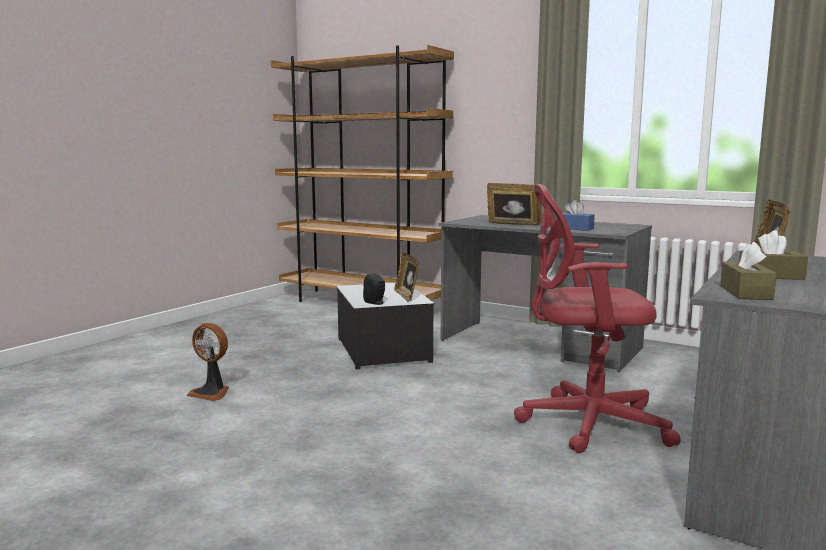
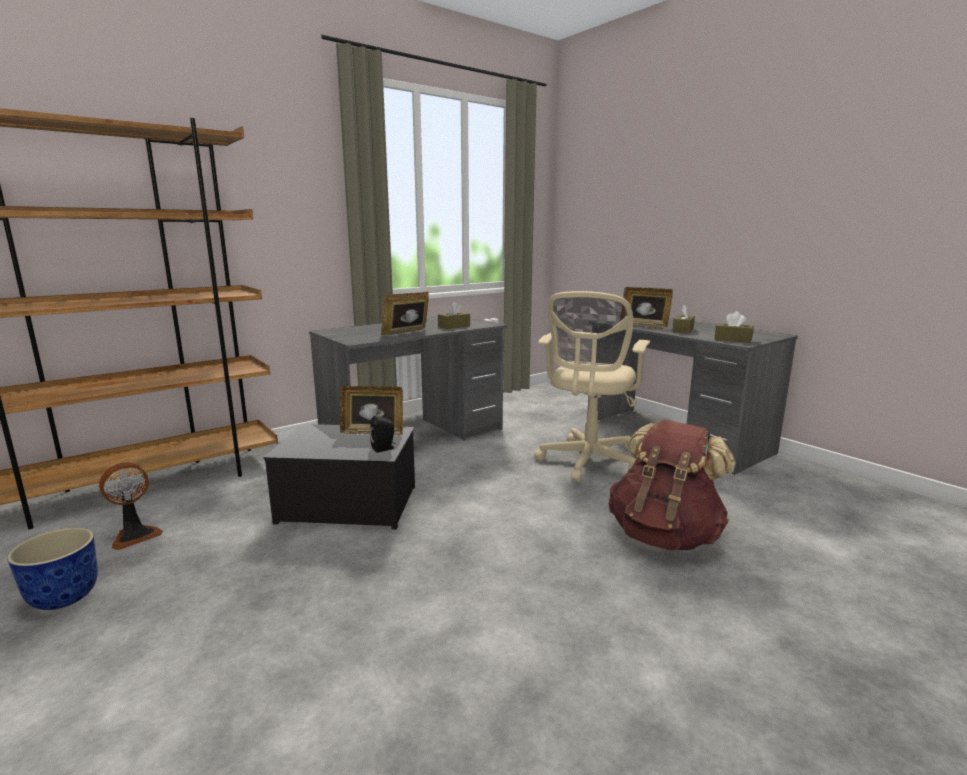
camera: 70 degrees left, 5 degrees up
(211, 393) = (390, 649): fan -> fan (135, 535)
(241, 324) = (65, 597): none -> planter
(428, 475) = (664, 535): none -> brown backpack
(574, 228) = (454, 326): blue tissue box -> brown tissue box
(585, 423) = (588, 462): red office chair -> beige office chair

